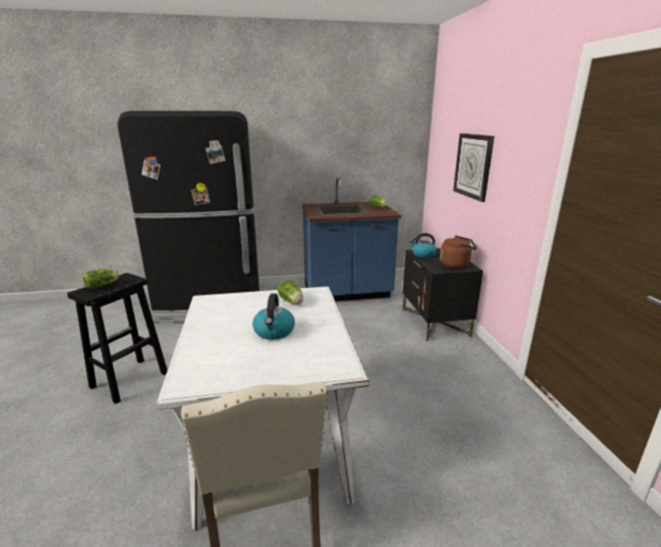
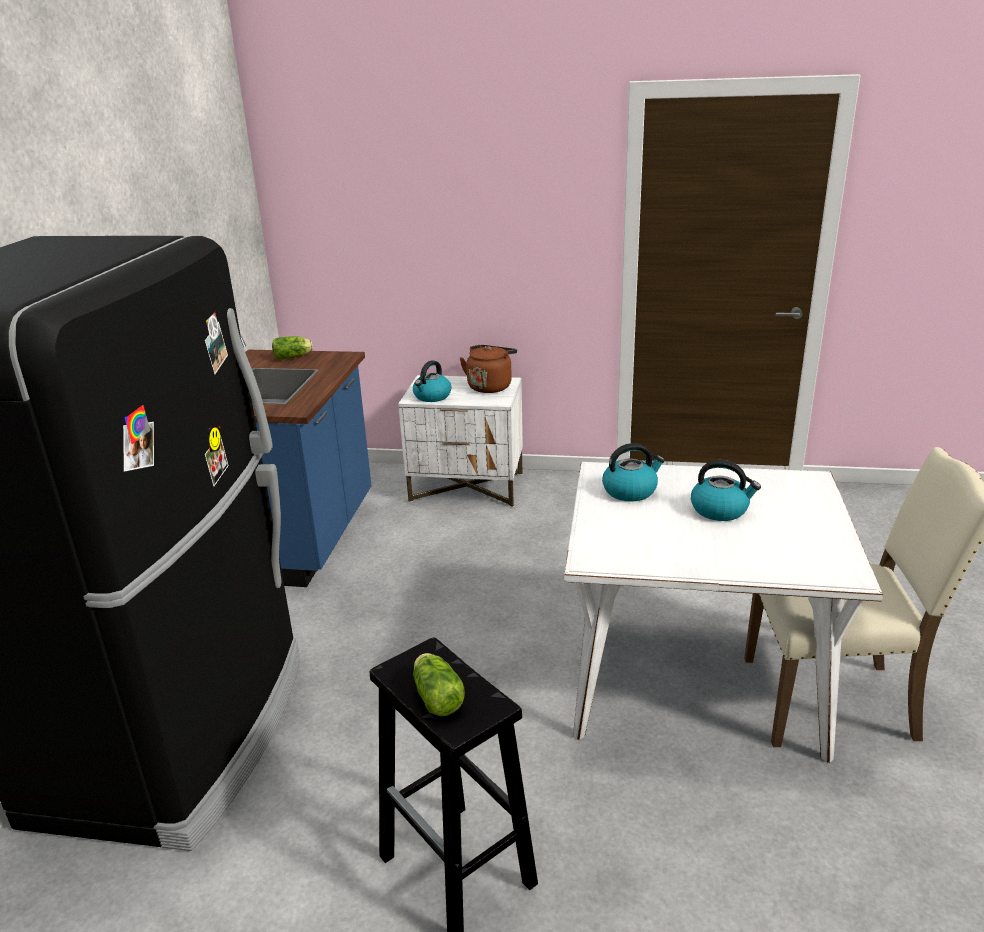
camera: 70 degrees left, 5 degrees up
(292, 302) = (630, 491): lettuce -> kettle
(435, 322) = (467, 487): black nightstand -> white nightstand
(473, 166) = (437, 239): wall clock -> none

